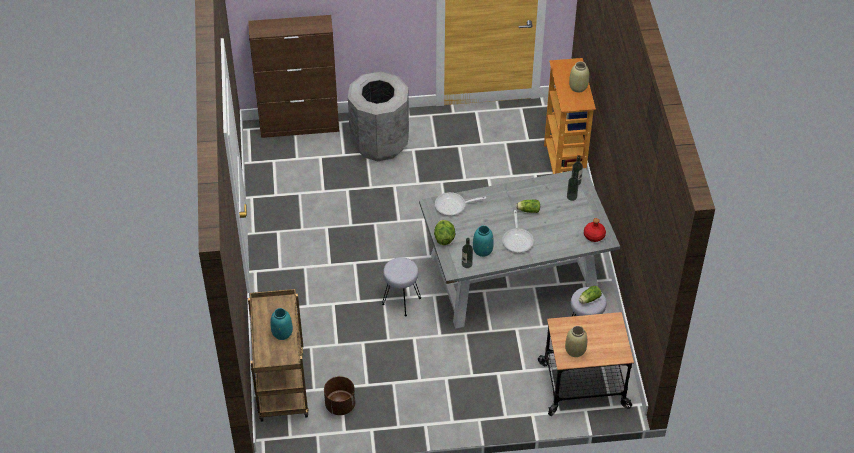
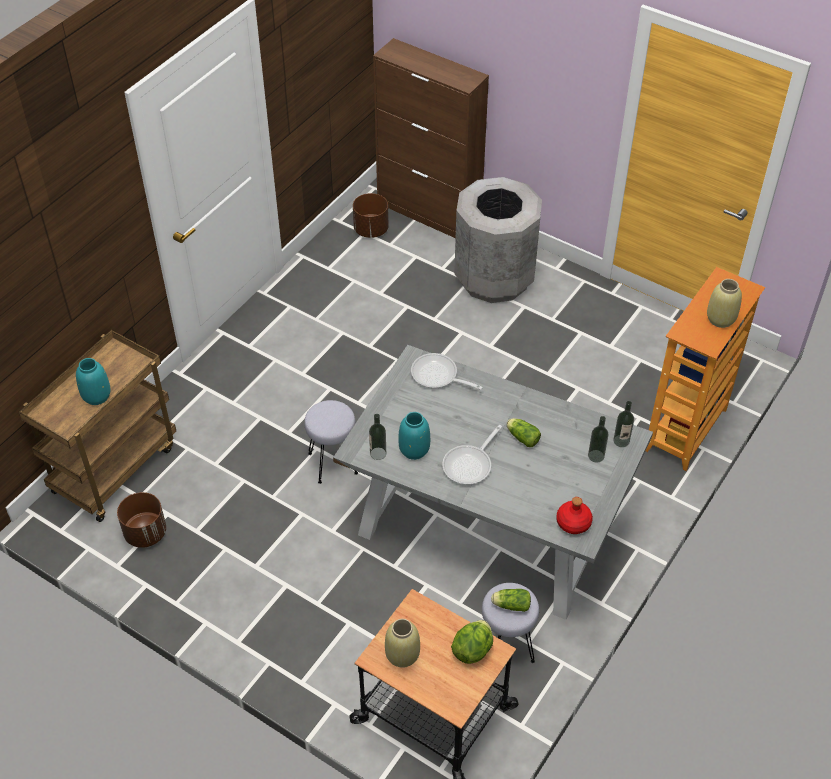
camera: 40 degrees right, 0 degrees up
(275, 156) = (371, 230): none -> brown planter
(444, 238) = (386, 406): lettuce -> lettuce (473, 649)

